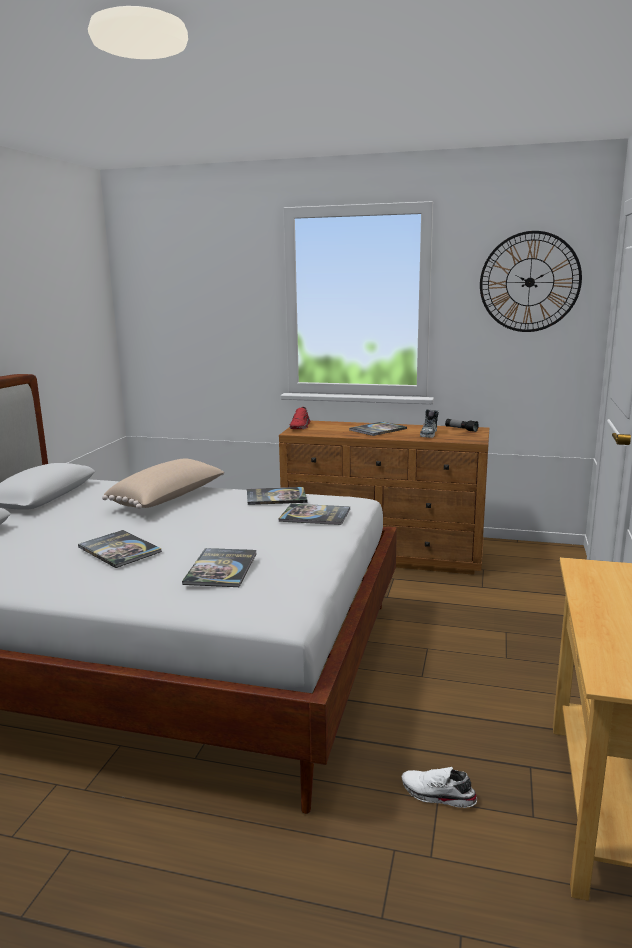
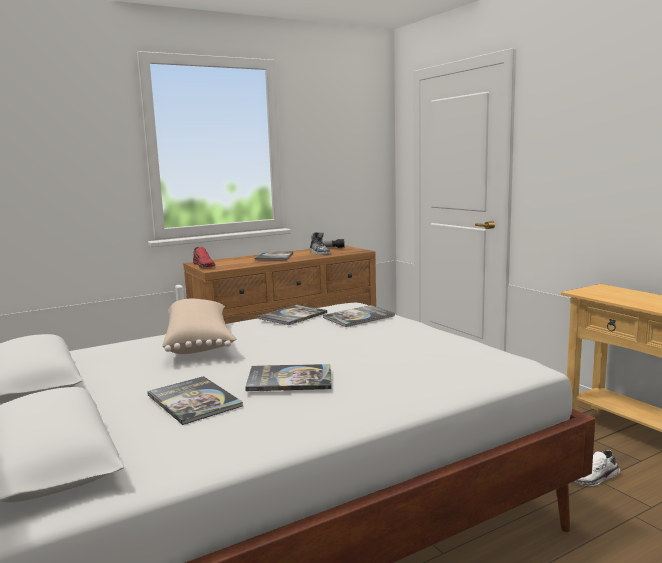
camera: 45 degrees left, 5 degrees down
(221, 569) = (413, 358): book -> book (194, 401)
(529, 282) = (347, 129): wall clock -> none

